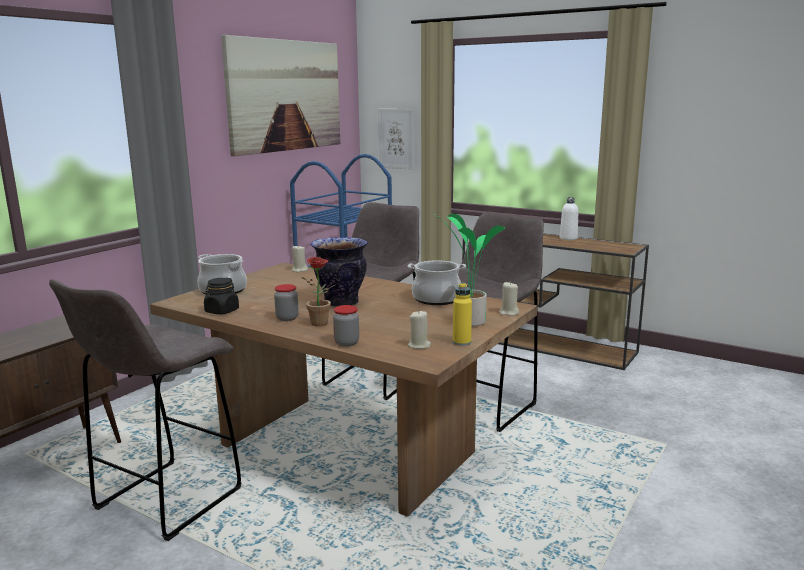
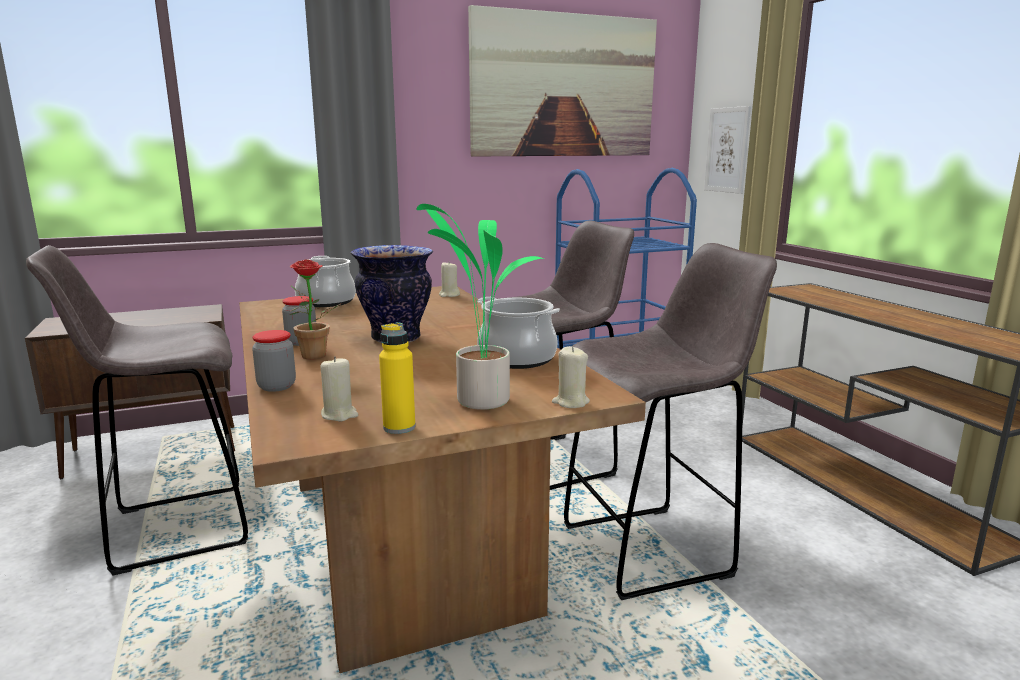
camera: 35 degrees right, 0 degrees up
(222, 311) = (269, 321): black jar -> none
(568, 238) = (928, 316): white bottle -> none

